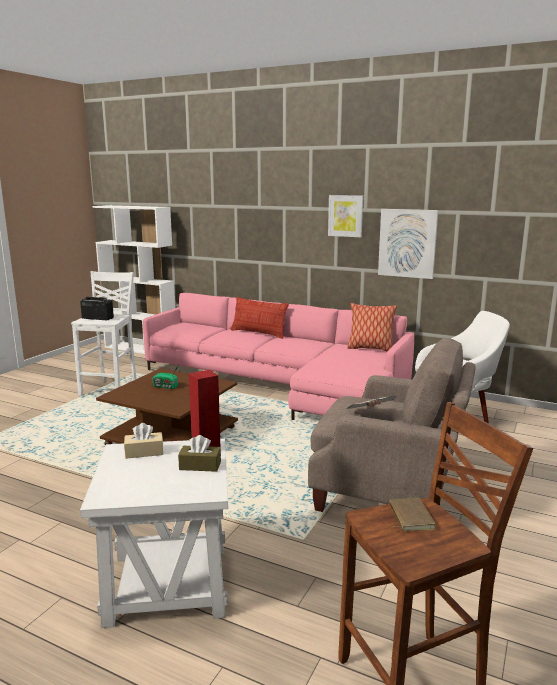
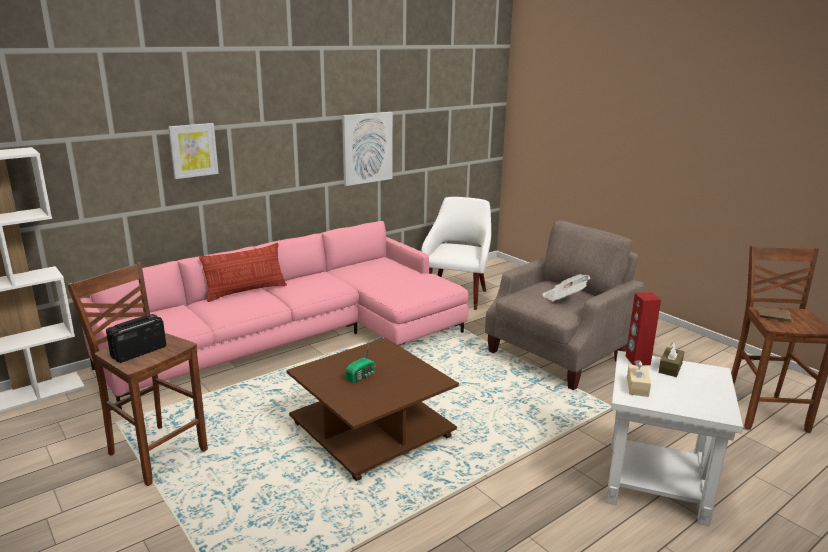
camera: 65 degrees left, 5 degrees up
(111, 389) = (155, 452): white stool -> brown stool
(345, 216) = (306, 127): picture -> picture (193, 150)
(370, 349) = (369, 262): pillow -> none

